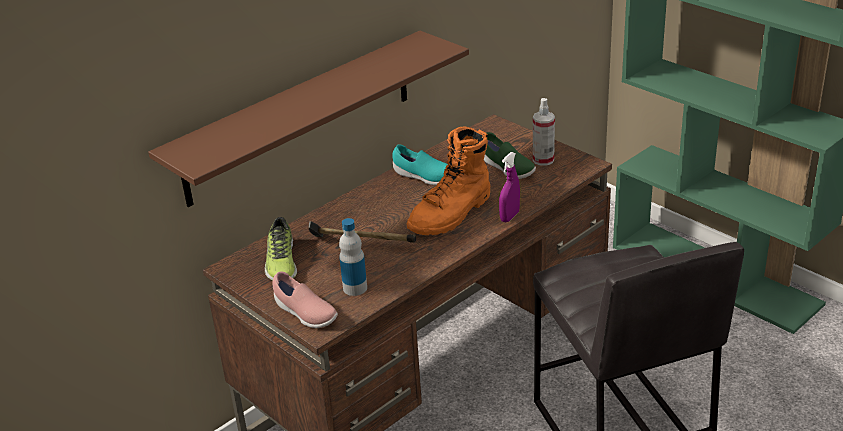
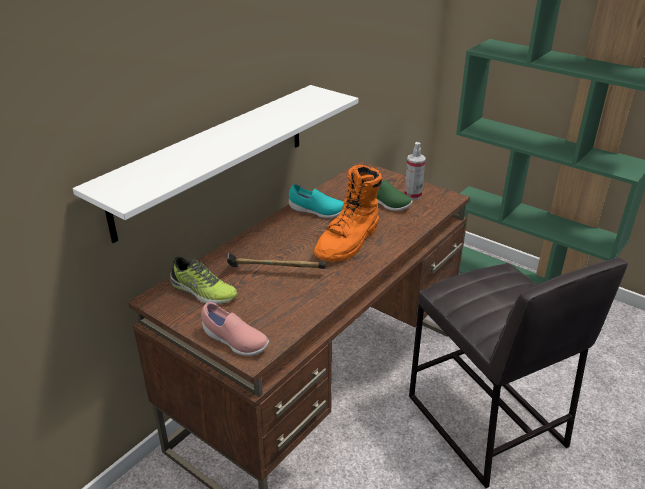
camera: 10 degrees left, 0 degrees up
(281, 262) = (202, 292): shoe -> shoe turned 45 degrees counterclockwise
(300, 117) = (213, 158): brown shelf -> white shelf
(355, 288) = (277, 313): bottle -> none
(509, 216) = (400, 243): purple spray bottle -> none

